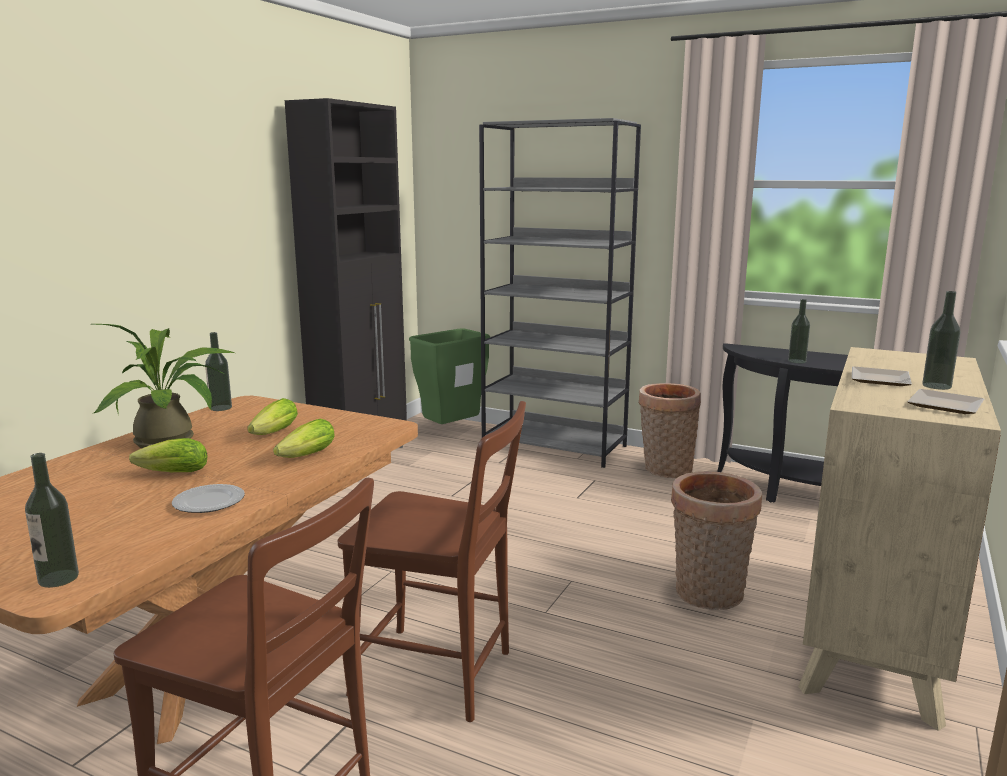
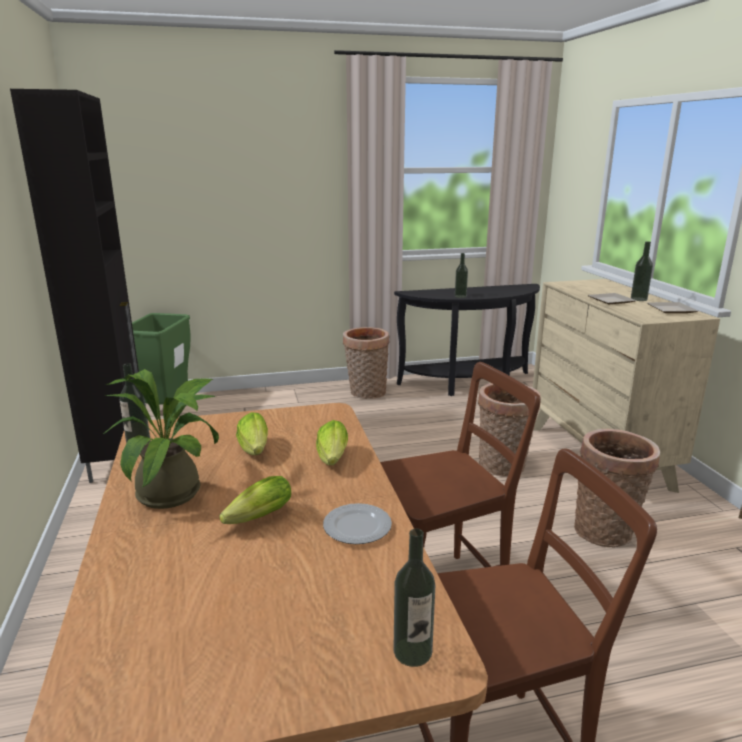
camera: 40 degrees left, 5 degrees up
(555, 446) = (269, 397): grey bookcase -> none
(731, 715) = (606, 530): none -> basket

